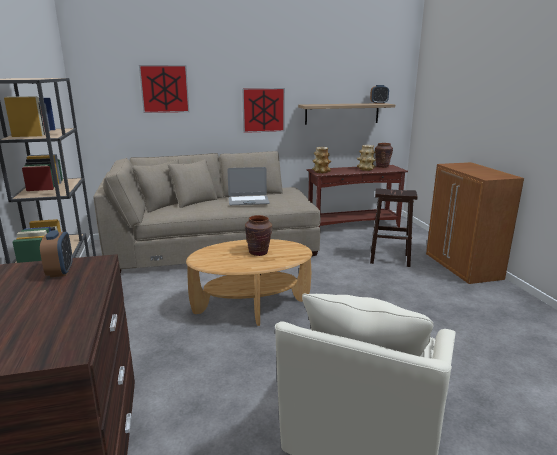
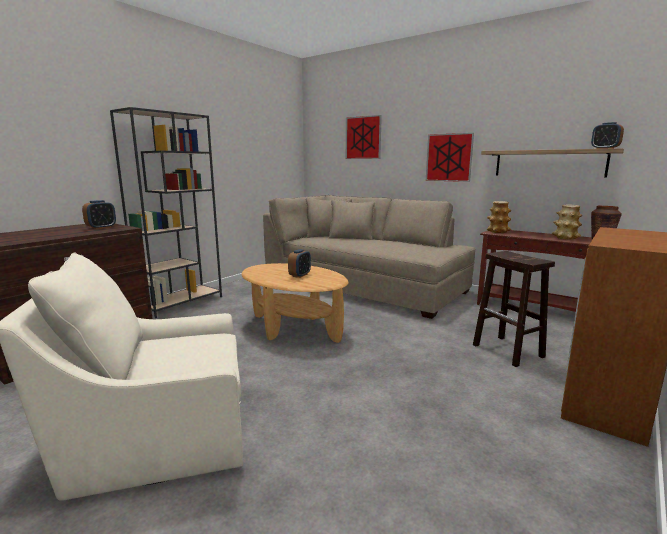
camera: 50 degrees right, 5 degrees down
(248, 201) = (384, 244): laptop -> none
(258, 252) = (300, 275): brown vase -> alarm clock

